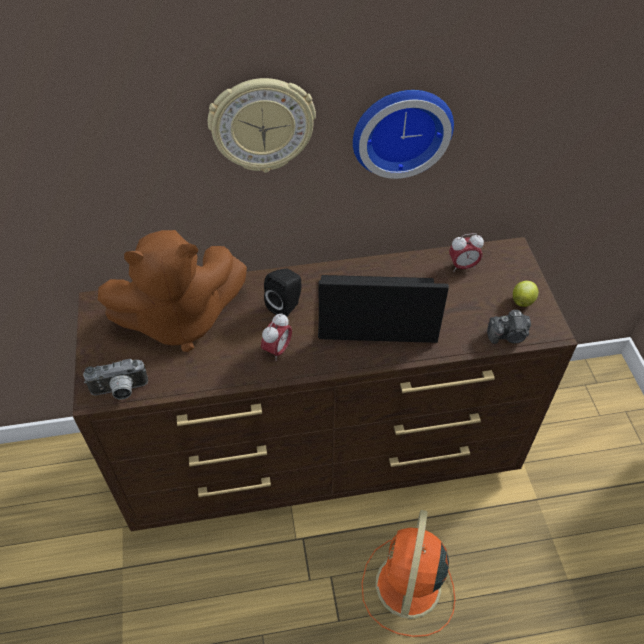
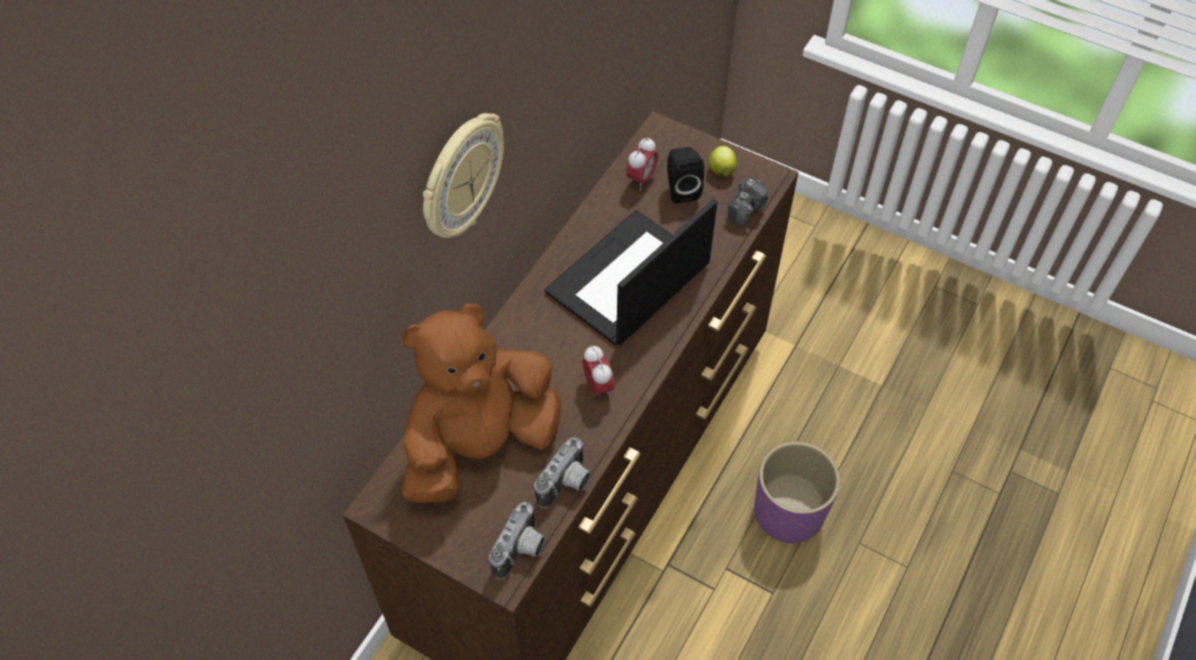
camera: 50 degrees left, 5 degrees up
(180, 320) = (479, 444): brown plush toy -> brown plush toy turned 150 degrees counterclockwise
(188, 382) = (567, 485): none -> camera
(286, 306) = (551, 344): black speaker -> black speaker (681, 189)
(400, 129) = (554, 88): wall clock -> none
(407, 588) = (789, 512): orange fan -> purple planter

